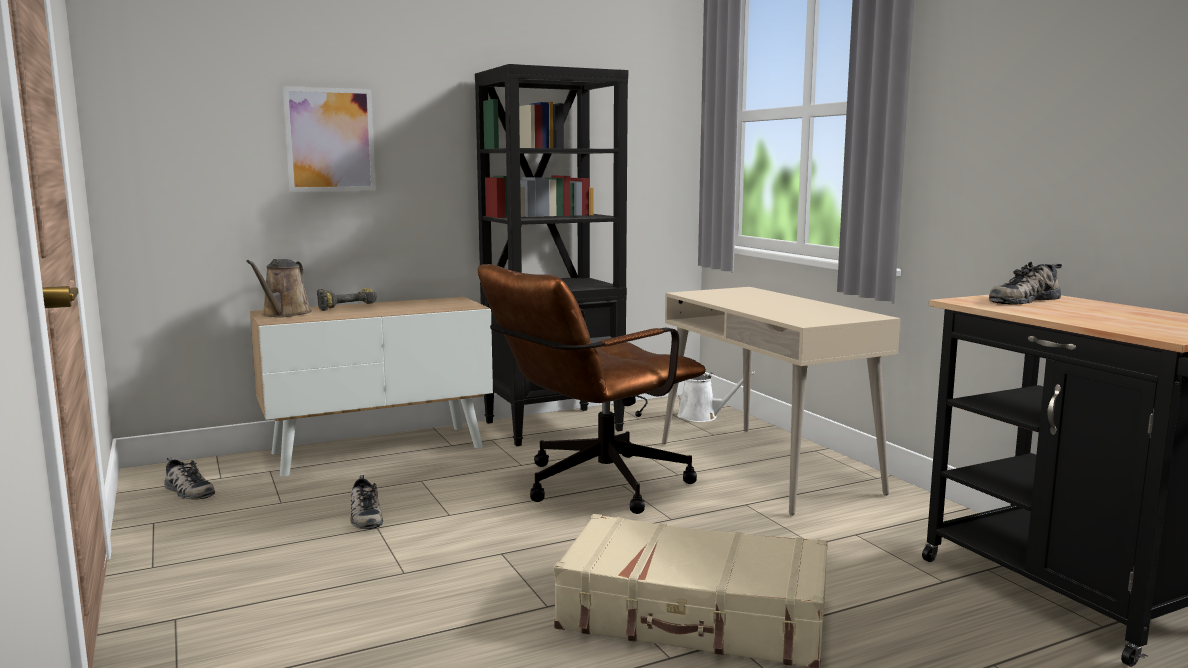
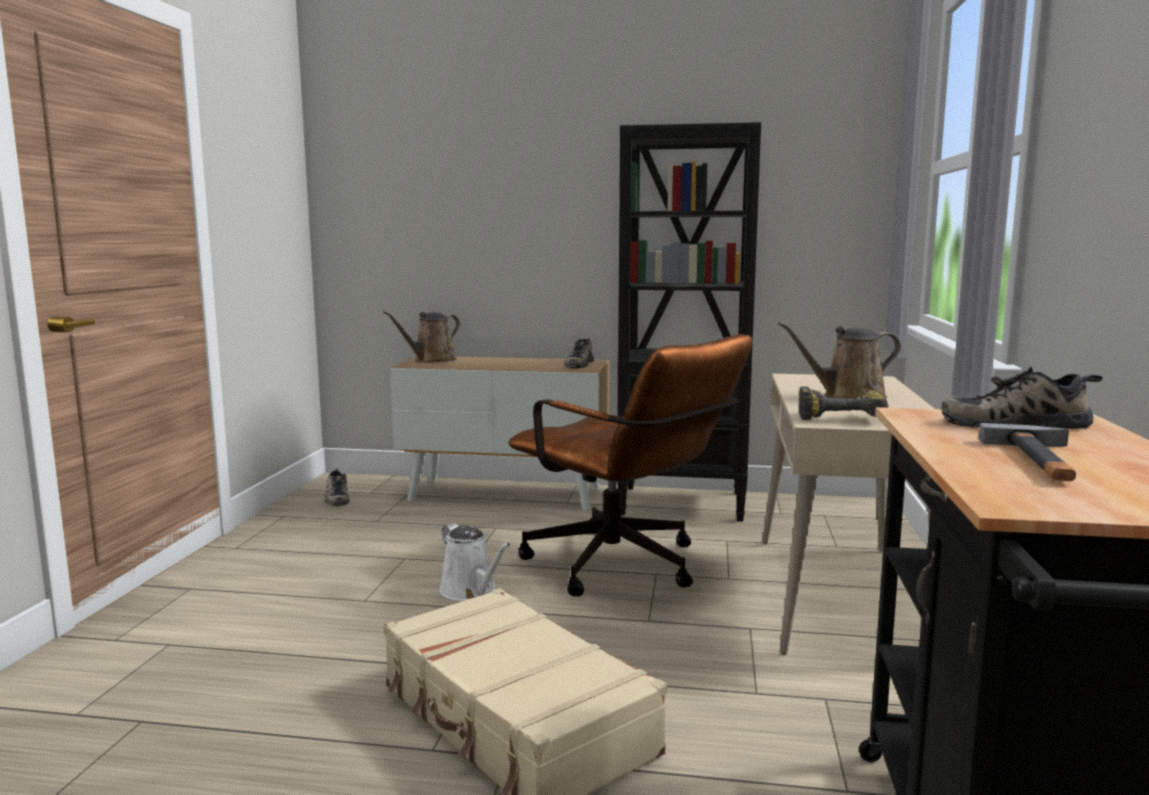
camera: 35 degrees right, 0 degrees up
(330, 140) = (492, 207): picture -> none
(346, 307) = (490, 359): power drill -> power drill (840, 416)
(364, 515) = (411, 546): shoe -> shoe (578, 364)
(591, 486) = (625, 568): brown office chair -> brown office chair turned 135 degrees counterclockwise
(701, 416) = (854, 524): white watering can -> white watering can (471, 591)
(769, 303) = (848, 397): none -> brown watering can
(1106, 316) = (1042, 461): none -> hammer

